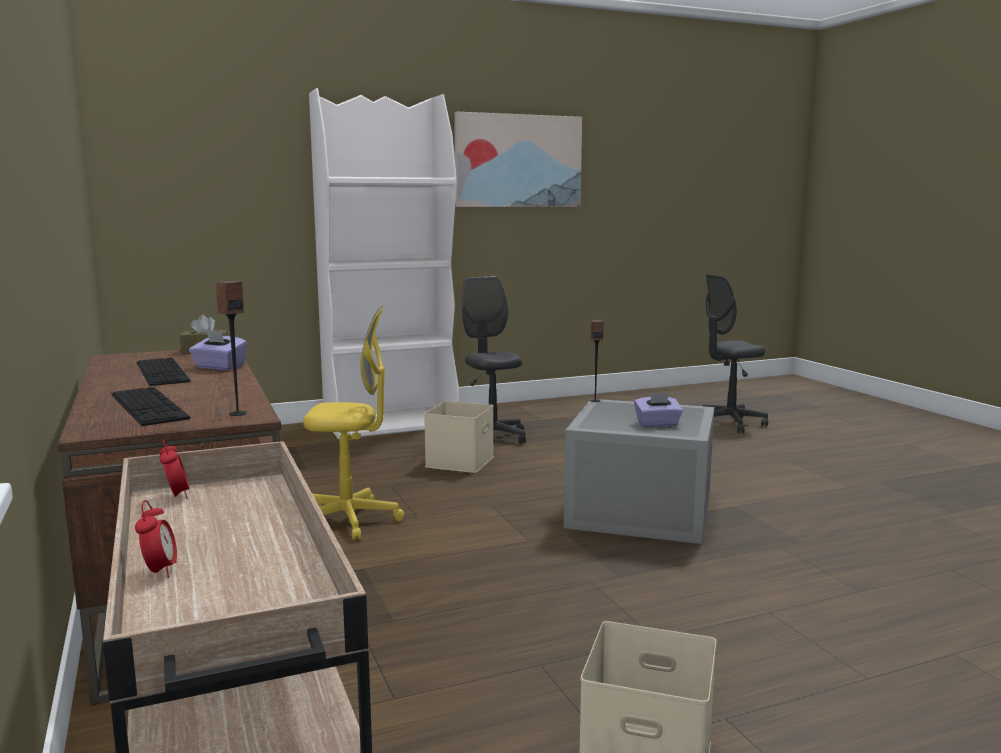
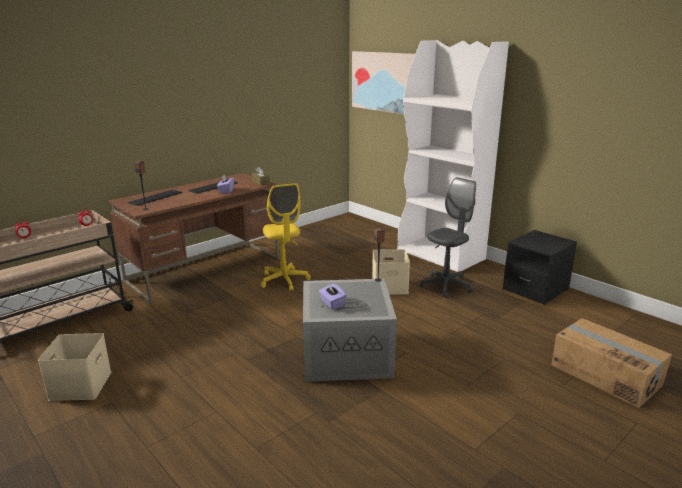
camera: 70 degrees right, 10 degrees up
(518, 161) = (571, 92): picture -> picture (384, 82)
(541, 408) = (535, 289): none -> black nightstand
(728, 423) = (605, 374): grey office chair -> cardboard box

